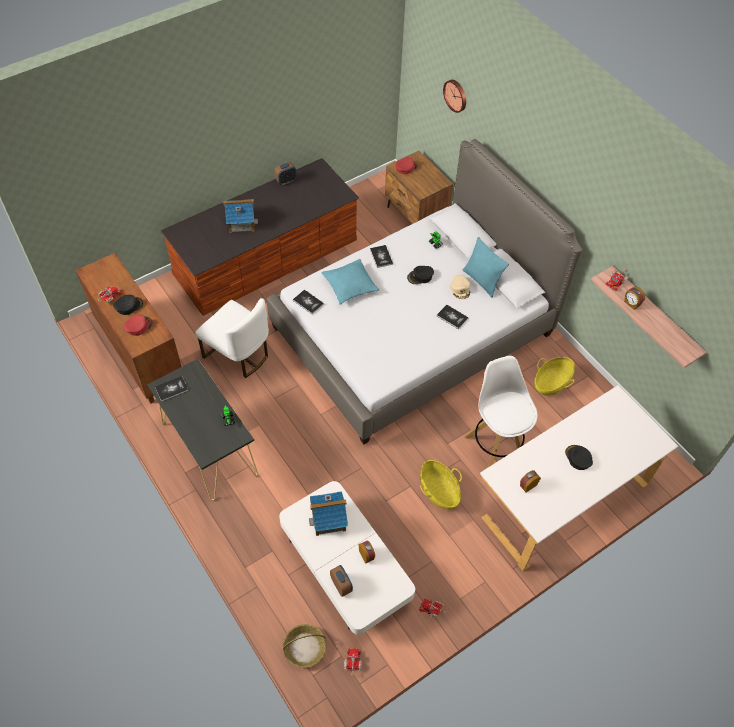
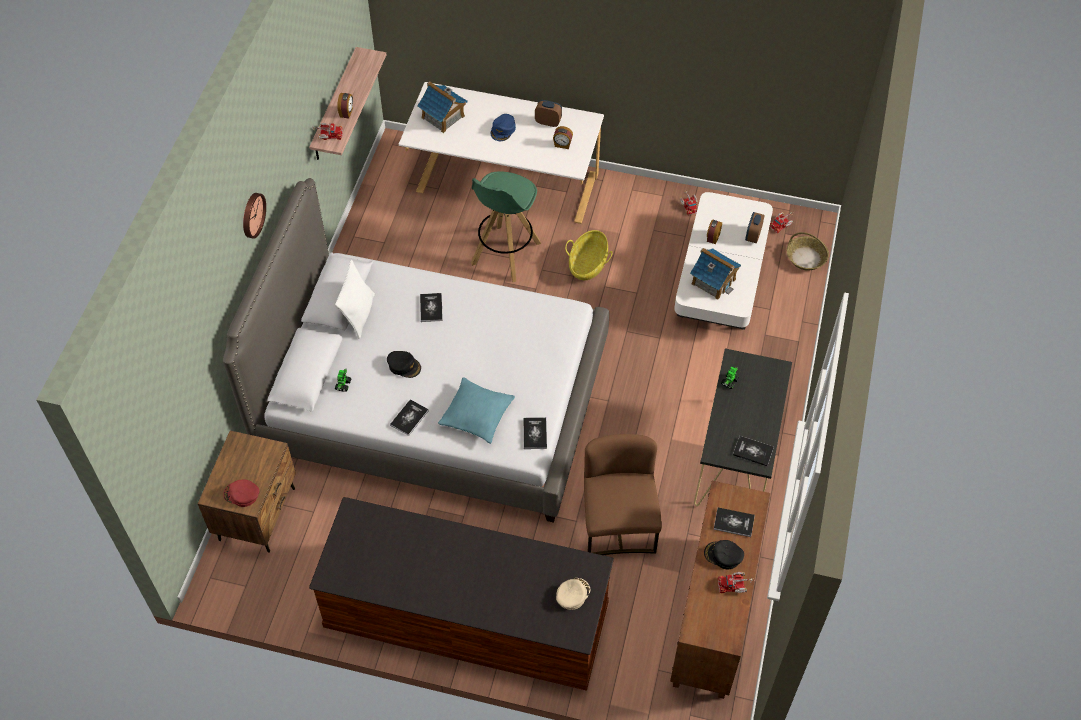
camera: 130 degrees left, 0 degrees up
(138, 326) = (734, 522): red cap -> book
(238, 354) = (618, 524): white chair -> brown chair
(241, 222) = (496, 580): toy house -> toy house (443, 117)
(286, 181) = (386, 591): alarm clock -> alarm clock (548, 122)
(456, 95) = (184, 371): wall clock -> wall clock (252, 215)
(460, 289) = (387, 324): beige cap -> beige cap (572, 594)
(481, 281) = (359, 315): turquoise pillow -> white pillow
(494, 449) = (505, 254): white stool -> green stool
(551, 382) = (389, 256): basket -> none
(578, 458) = (503, 130): black cap -> blue cap

